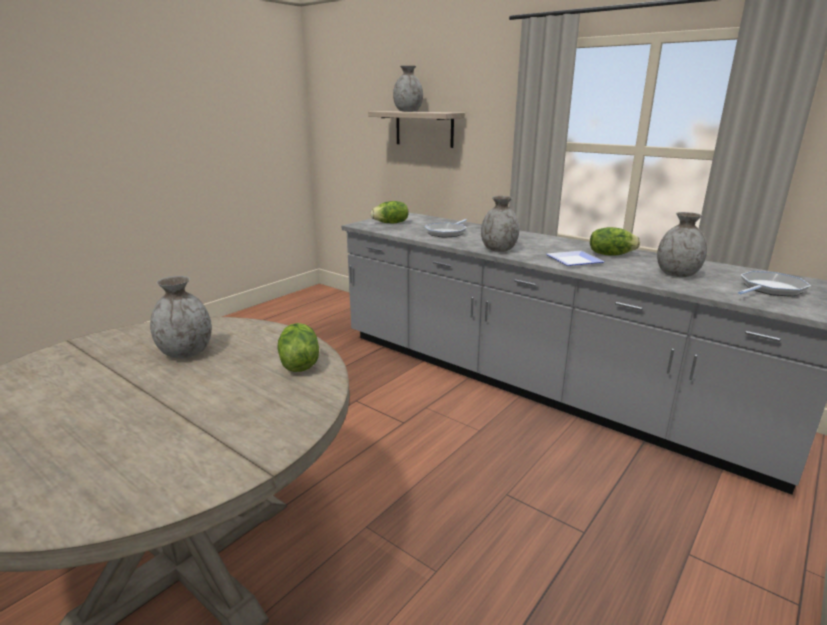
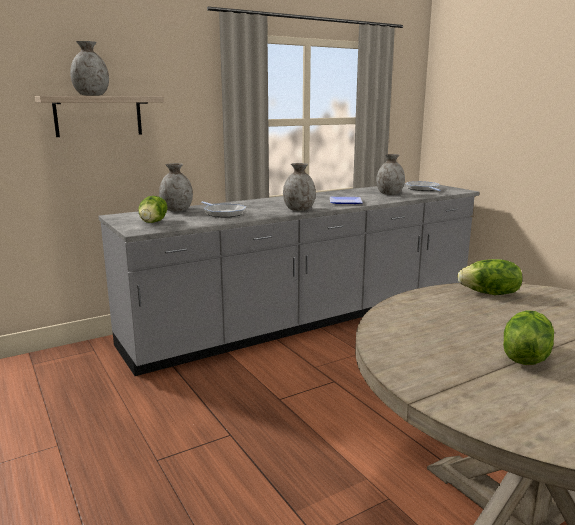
camera: 70 degrees left, 5 degrees down
(186, 353) = (463, 332): grey vase -> grey vase (177, 210)
(610, 254) = (337, 195): lettuce -> lettuce (524, 356)

